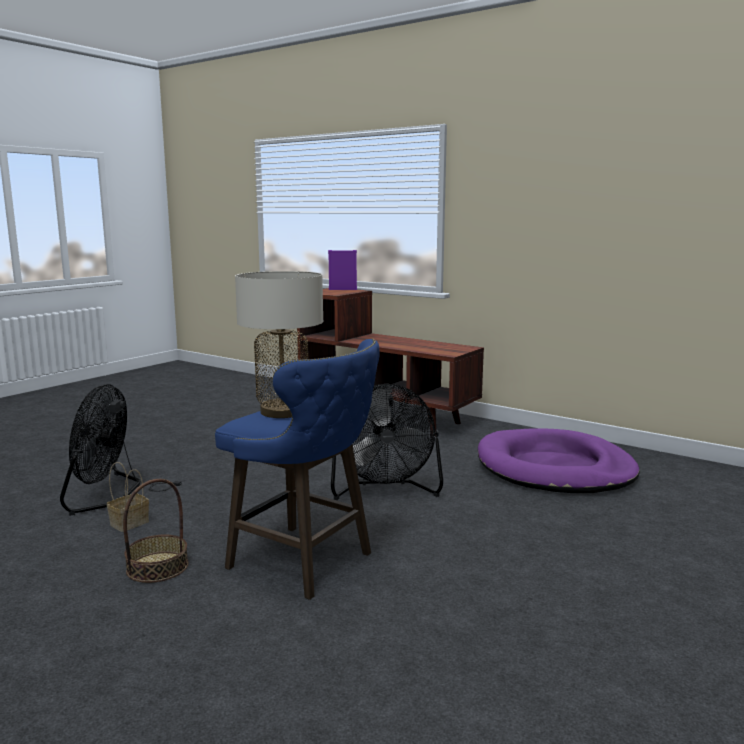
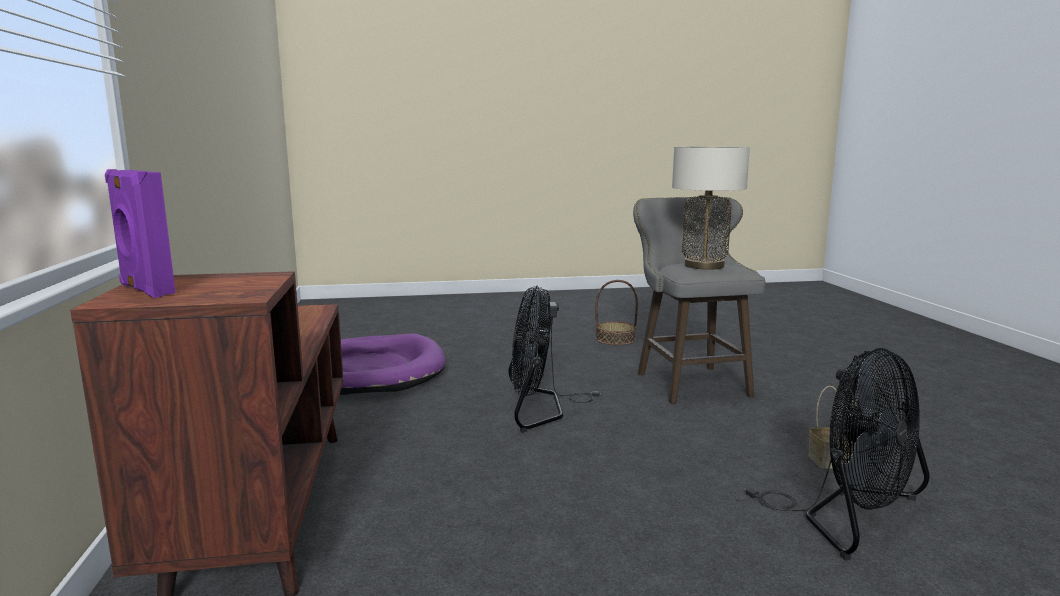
camera: 135 degrees left, 0 degrees up
(157, 567) = (810, 413): basket -> basket (615, 339)
(305, 562) = (690, 382): blue stool -> grey stool
(381, 489) = (541, 406): black fan -> black fan turned 135 degrees counterclockwise

